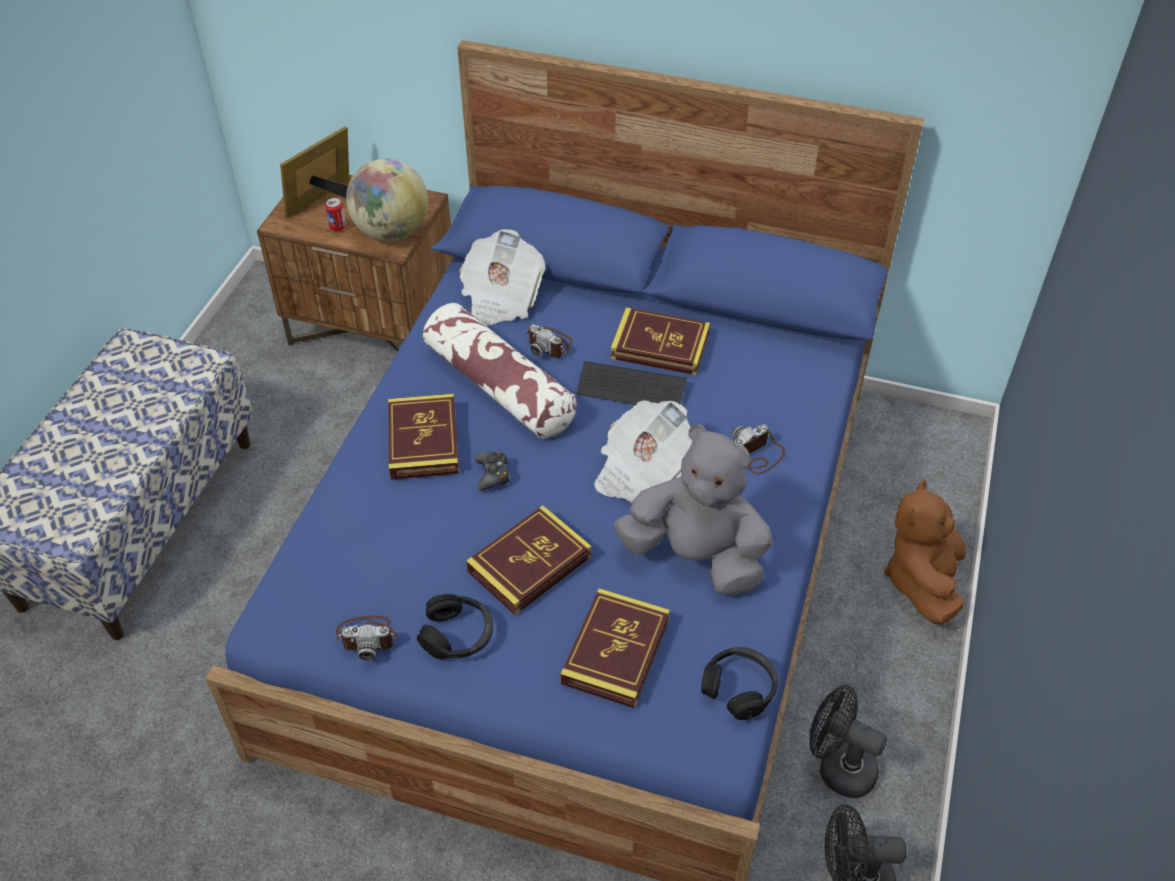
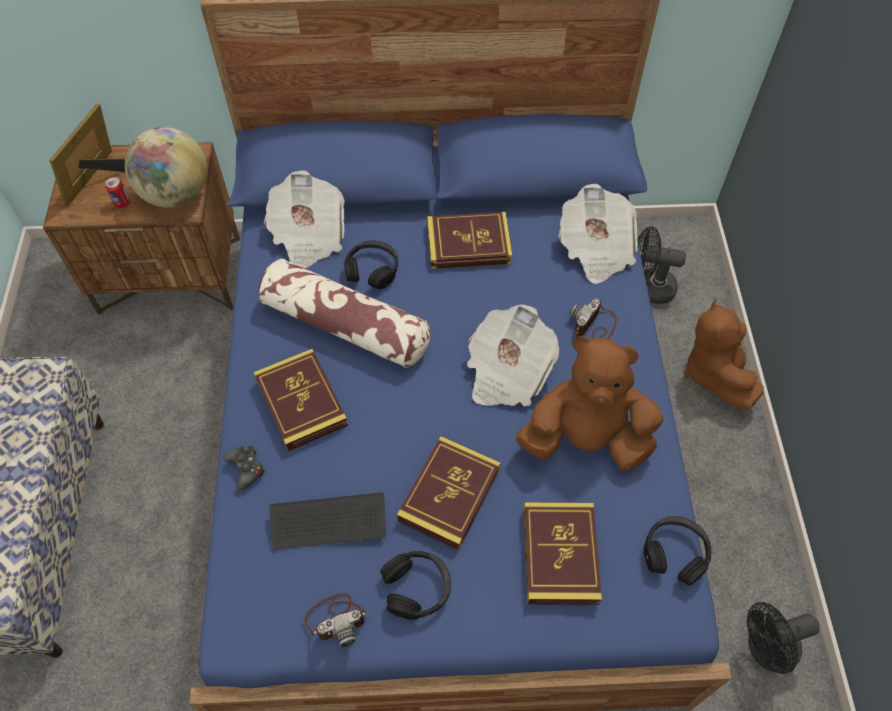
camera: 20 degrees left, 10 degrees up
(492, 474) = (379, 417): black game controller -> black game controller (246, 468)
(550, 344) = (372, 270): camera -> black headphones
(631, 388) = (462, 293): keyboard -> keyboard (328, 522)
(696, 556) = (586, 439): grey plush toy -> brown plush toy
(794, 385) = (595, 249): none -> newspaper
(838, 767) = (715, 555): black fan -> black fan (648, 287)

